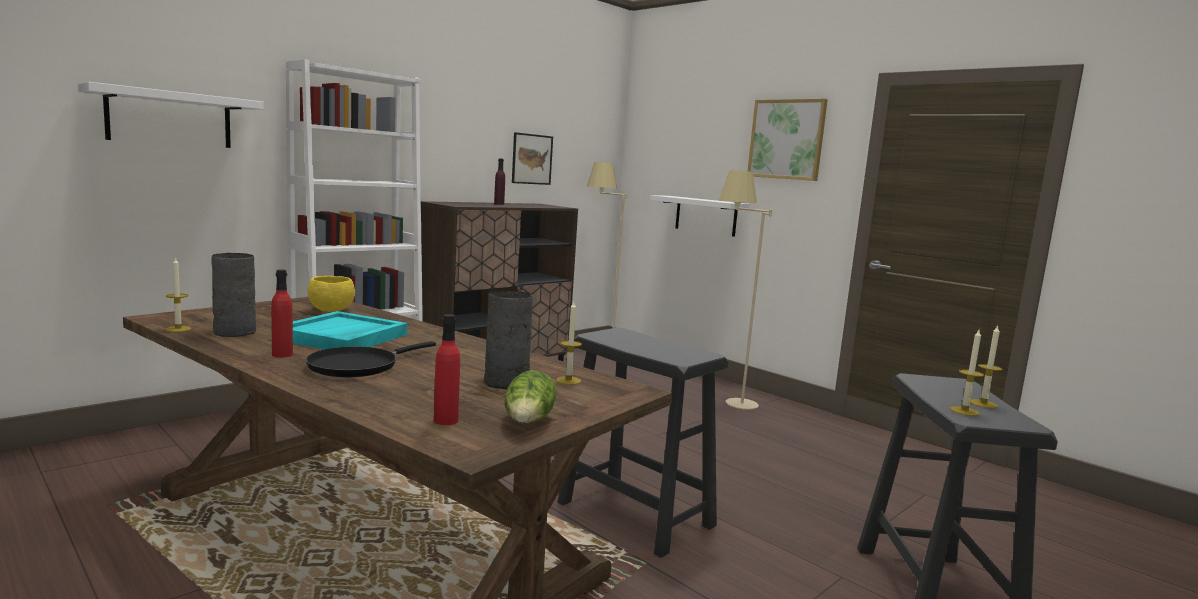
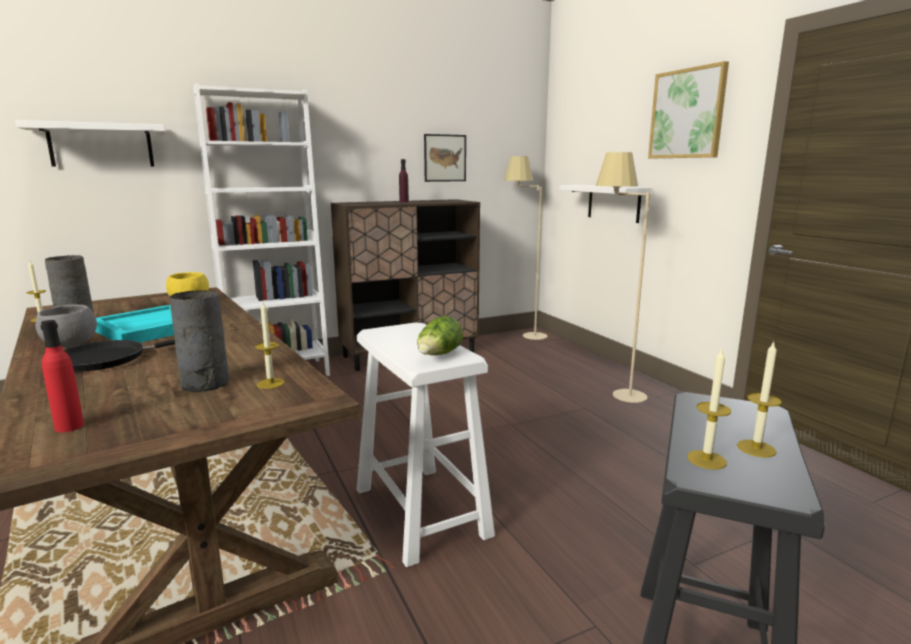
camera: 20 degrees right, 5 degrees up
(282, 354) = (70, 345): red bottle -> grey bowl
(529, 422) = (142, 435): lettuce -> lettuce (439, 355)
(636, 515) = (421, 512): black stool -> white stool

